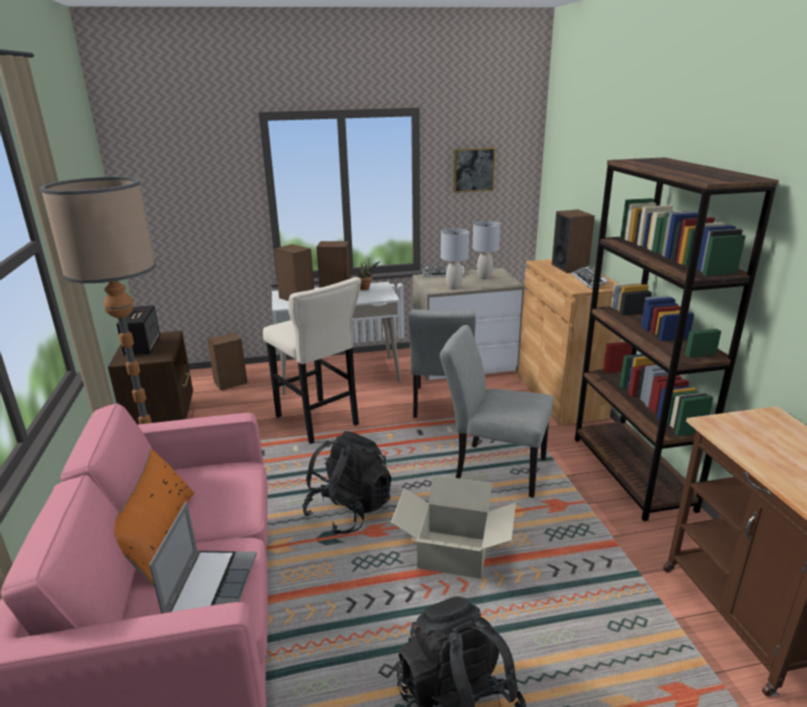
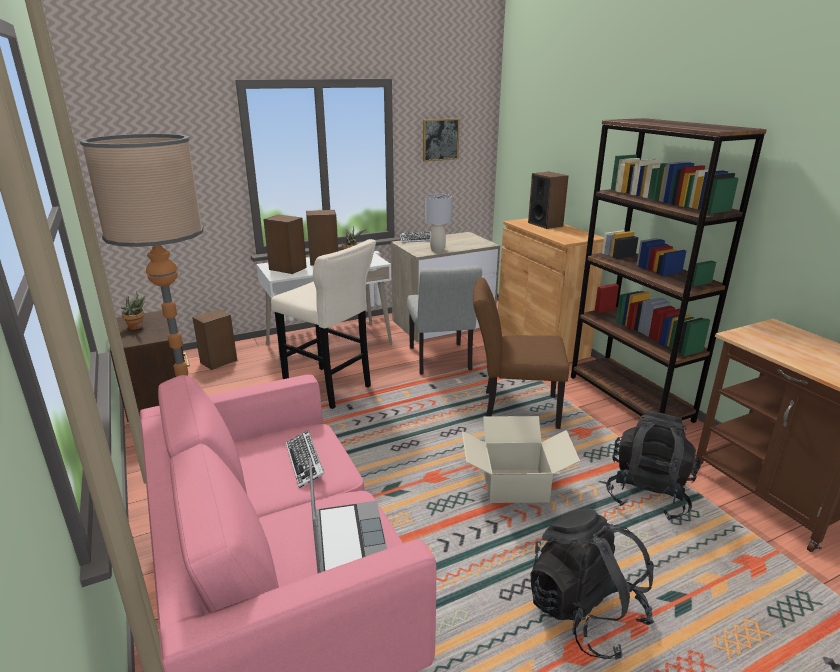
camera: 15 degrees left, 0 degrees up
(143, 346) = (138, 327): speaker -> potted plant
(159, 536) = (263, 504): orange pillow -> none
(349, 511) = (400, 463): black backpack -> black backpack (647, 493)
(484, 277) = (459, 240): grey table lamp -> none
(493, 467) = (513, 408): grey chair -> brown chair
(589, 280) = (570, 233): keyboard -> keyboard (305, 462)

